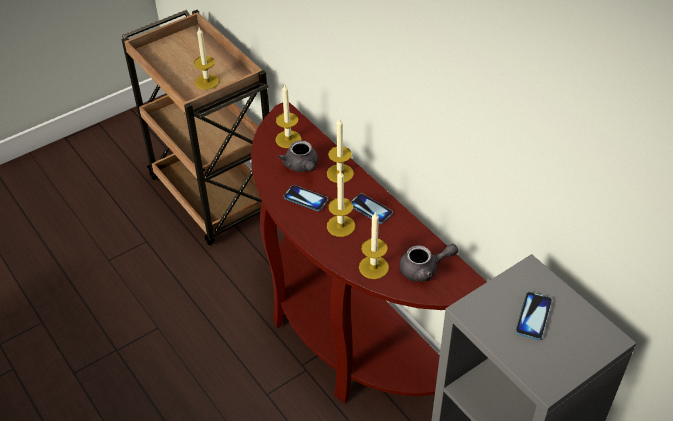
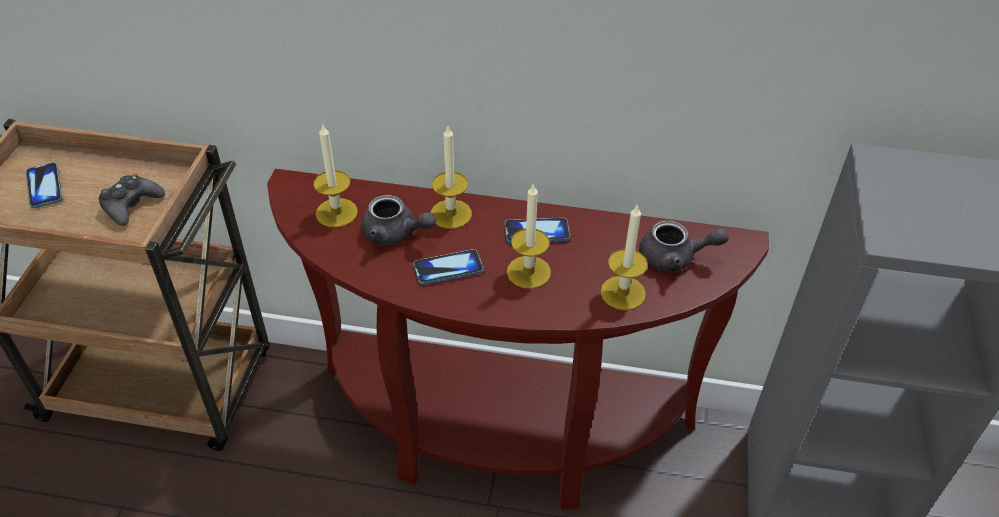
camera: 45 degrees left, 0 degrees up
(207, 81) = (131, 205): candle -> black game controller
(424, 269) = (675, 258): grey teapot -> grey teapot turned 60 degrees clockwise
(533, 316) = (945, 202): phone -> phone (44, 186)

